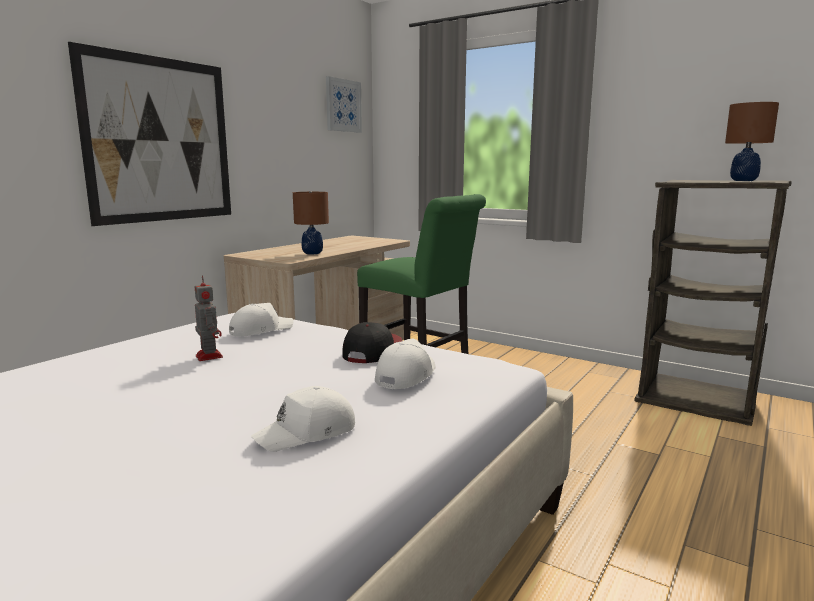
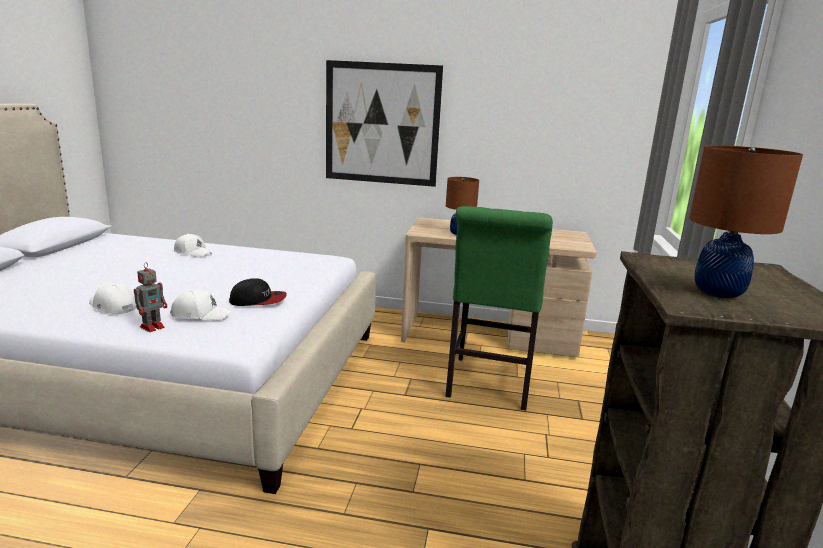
camera: 65 degrees right, 5 degrees up
(208, 356) = (234, 268): toy robot -> toy robot (153, 327)
(260, 330) = (292, 268): white cap -> white cap (193, 252)
(343, 105) = (603, 91): picture -> none

